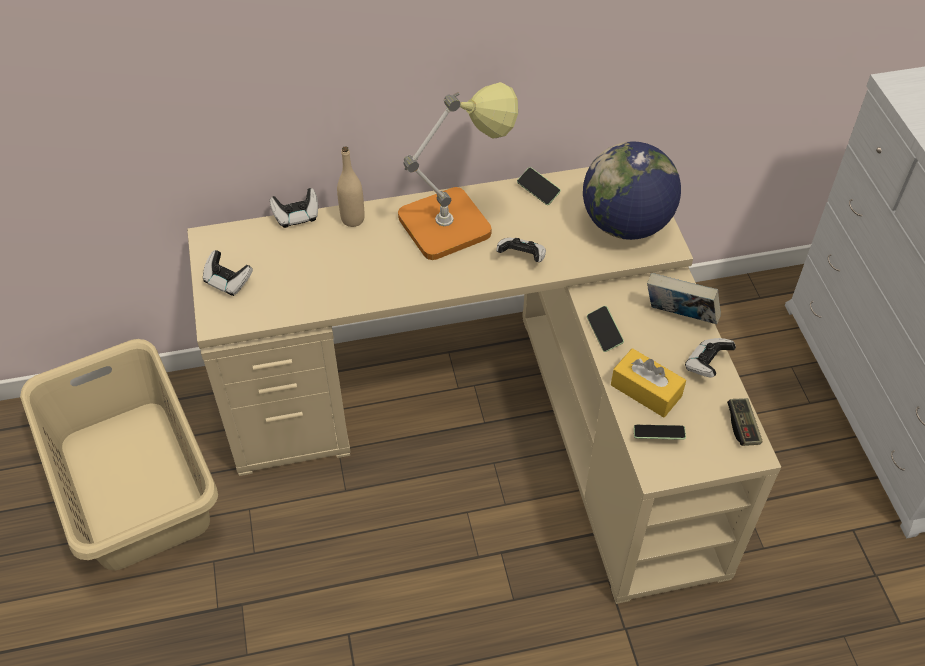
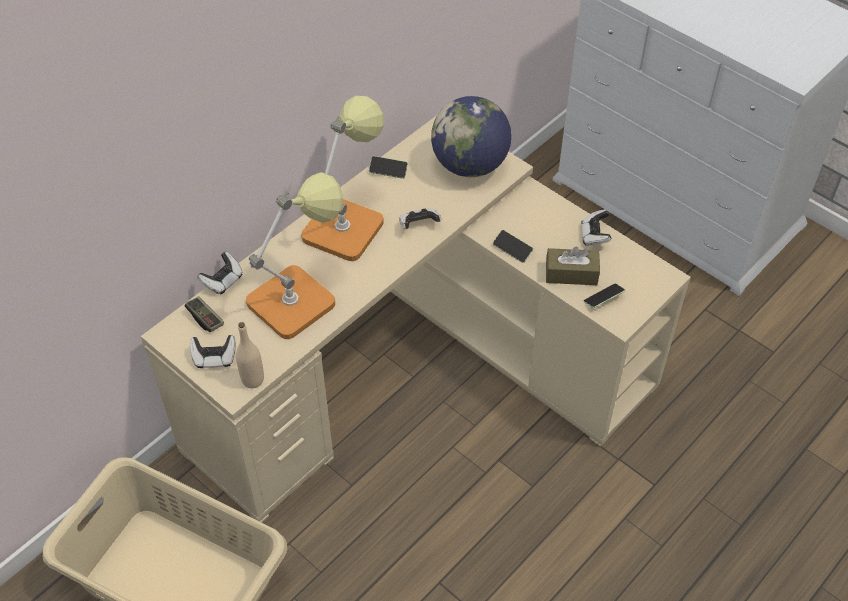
camera: 35 degrees left, 0 degrees up
(349, 266) = (299, 297): none -> table lamp
(353, 219) = (269, 261): beige bottle -> beige bottle (253, 380)
(646, 390) = (571, 274): yellow tissue box -> brown tissue box
(679, 317) = (551, 213): book -> none
(742, 426) = (648, 264): game controller -> game controller (205, 318)

